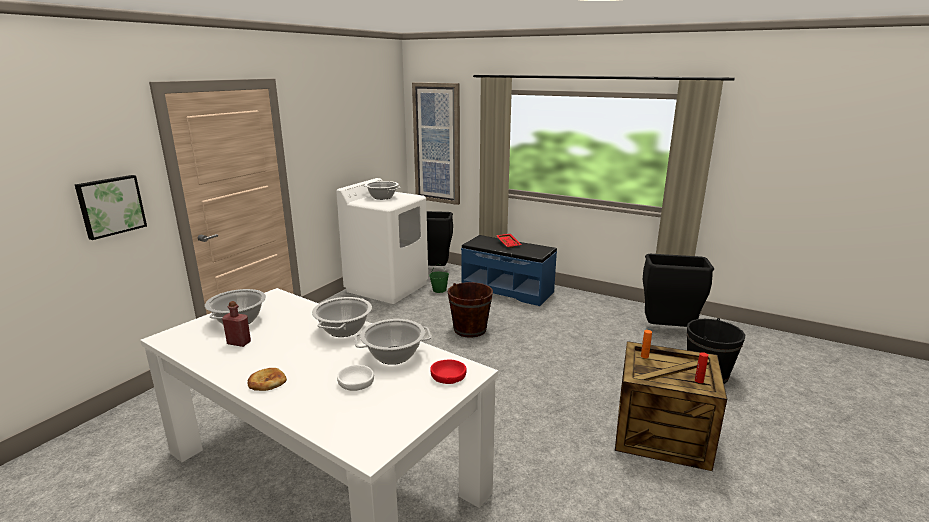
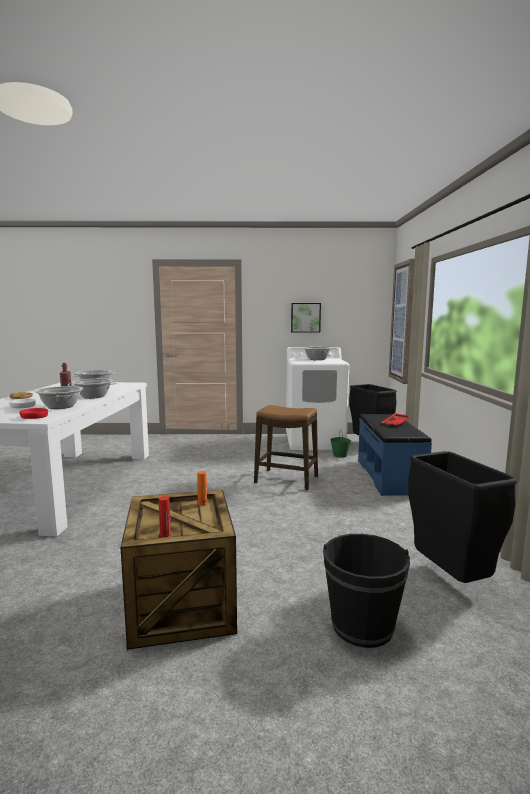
camera: 60 degrees right, 10 degrees down
(110, 206) = (120, 324): picture -> picture (305, 317)
(470, 329) = (286, 480): brown bucket -> stool

